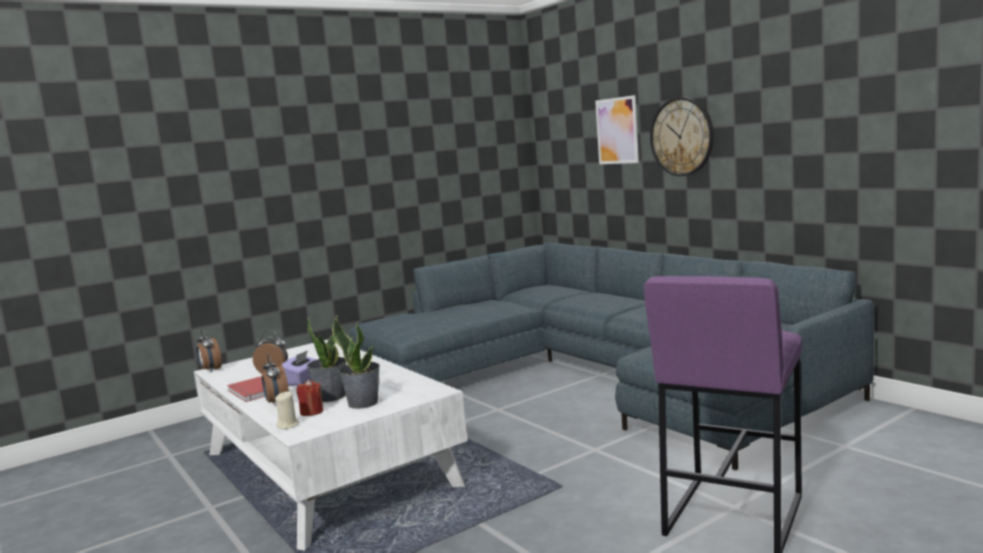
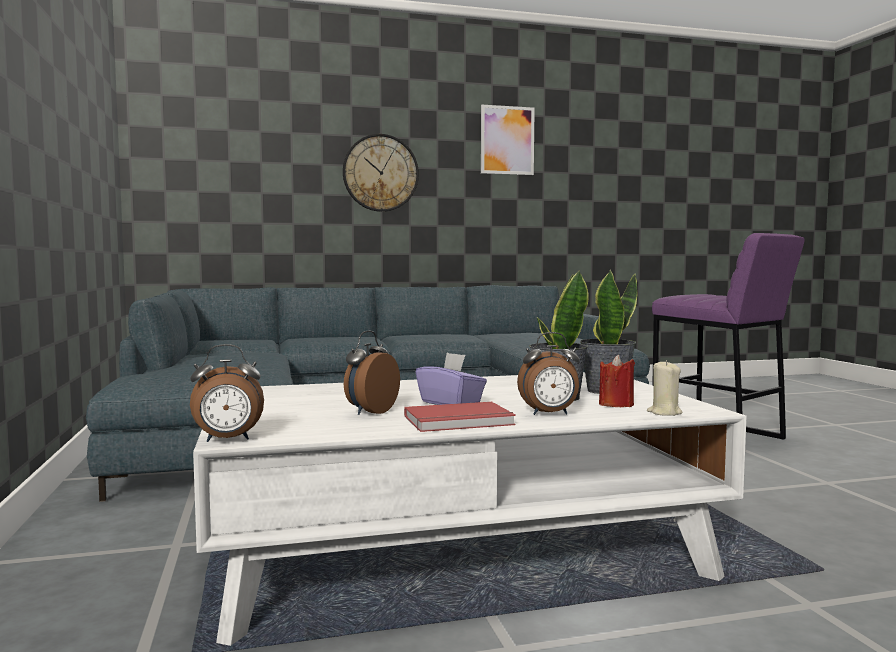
camera: 70 degrees left, 5 degrees down
(617, 131) = (290, 158): picture -> picture (507, 140)

